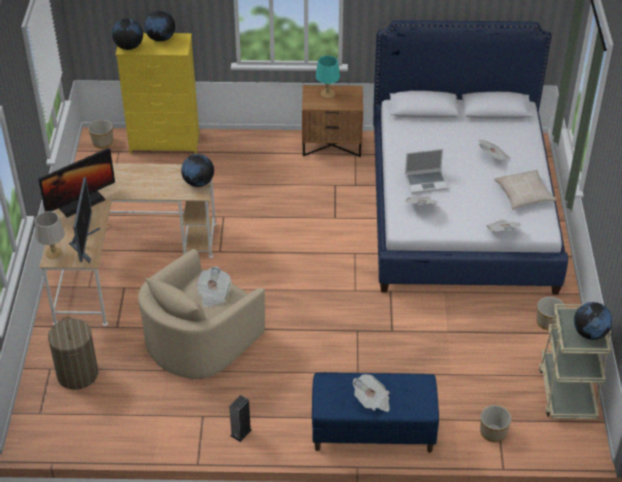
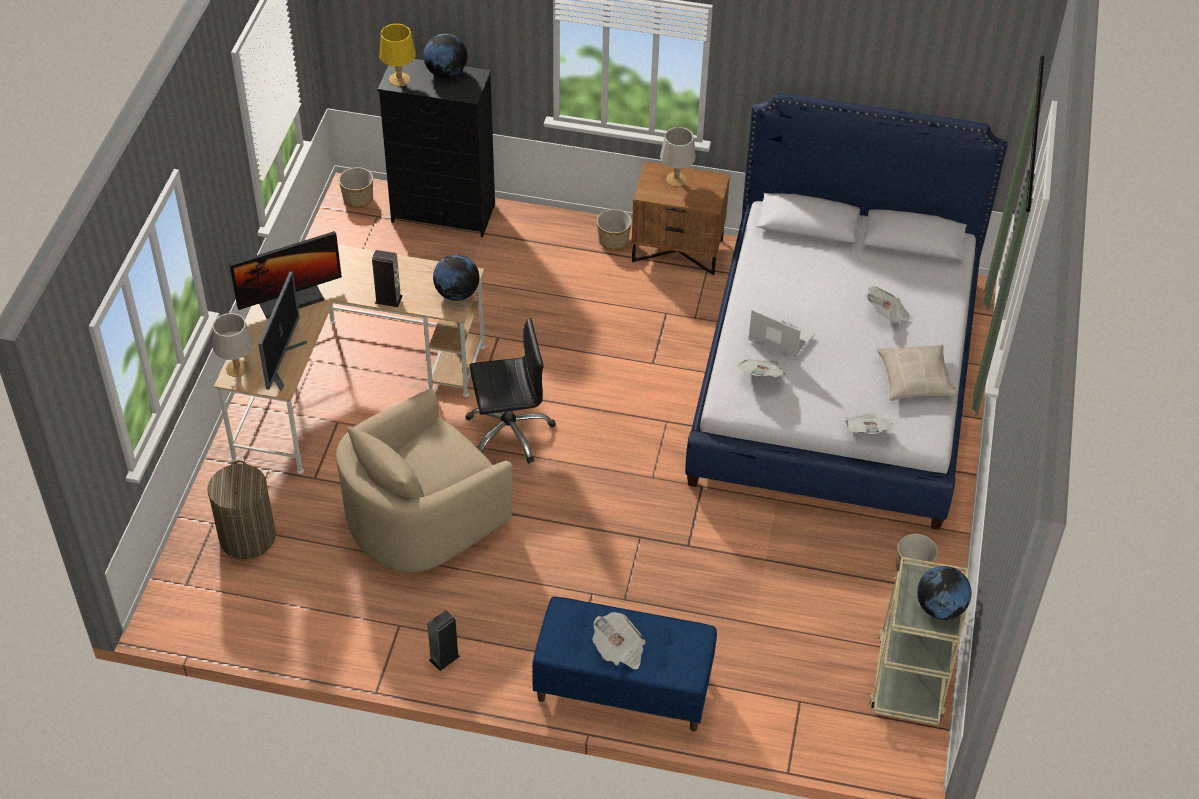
camera: 10 degrees right, 5 degrees up
(129, 47) = (399, 80): globe -> yellow table lamp
(151, 193) = (388, 299): none -> speaker
(165, 143) = (444, 214): yellow dresser -> black dresser
(213, 294) = (444, 459): newspaper -> none
(247, 276) = (509, 431): none -> black office chair
(327, 94) = (676, 180): turquoise table lamp -> grey table lamp
(426, 182) = (779, 338): laptop -> laptop turned 150 degrees counterclockwise
(492, 433) = (788, 718): planter -> planter (613, 241)

